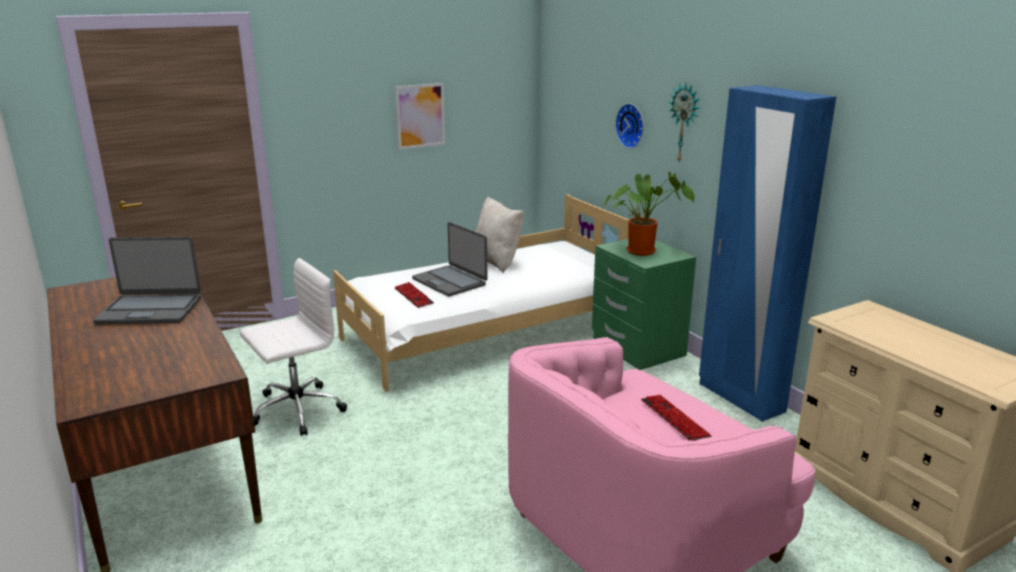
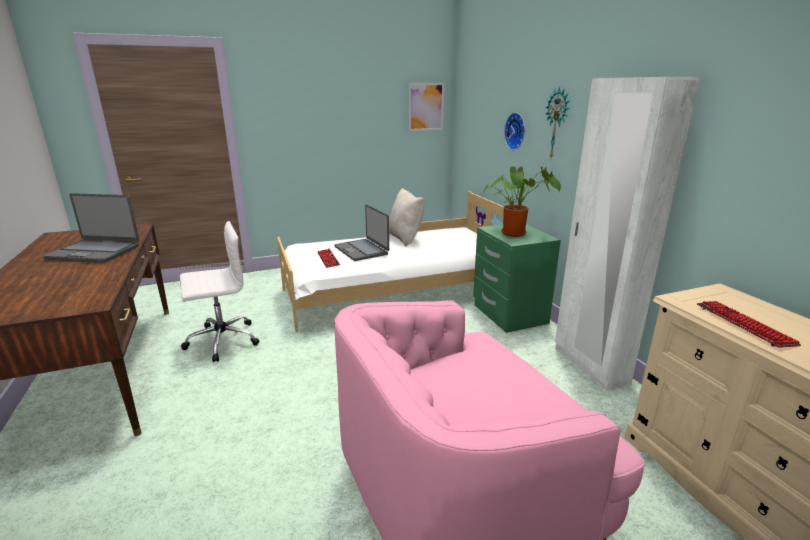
camera: 10 degrees right, 0 degrees up
(420, 116) = (358, 126): picture -> picture (426, 107)
(674, 419) = (500, 386): keyboard -> keyboard (743, 325)
(740, 398) = (590, 365): blue wardrobe -> white wardrobe

